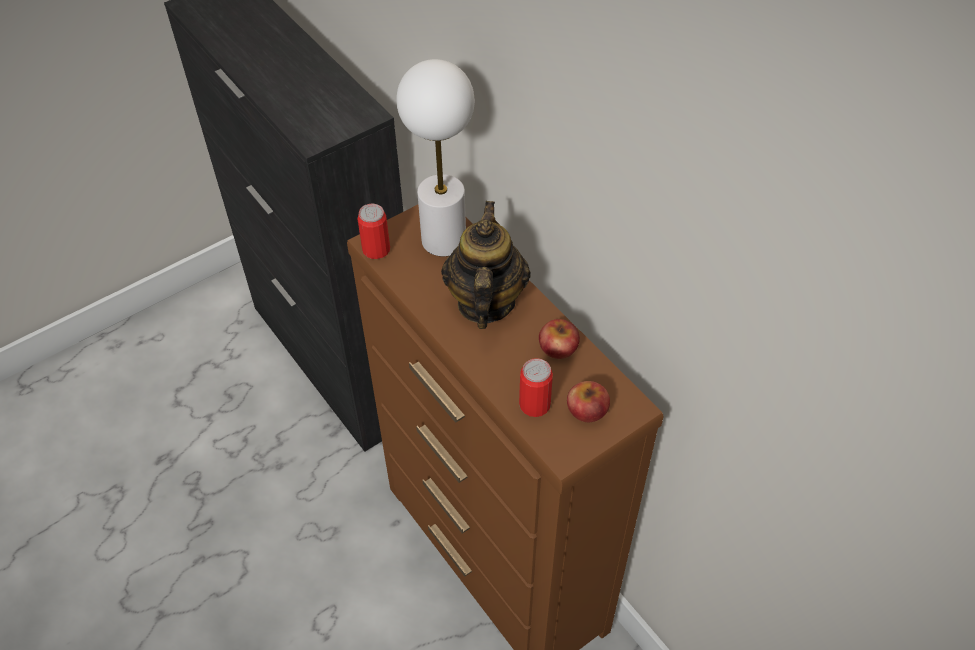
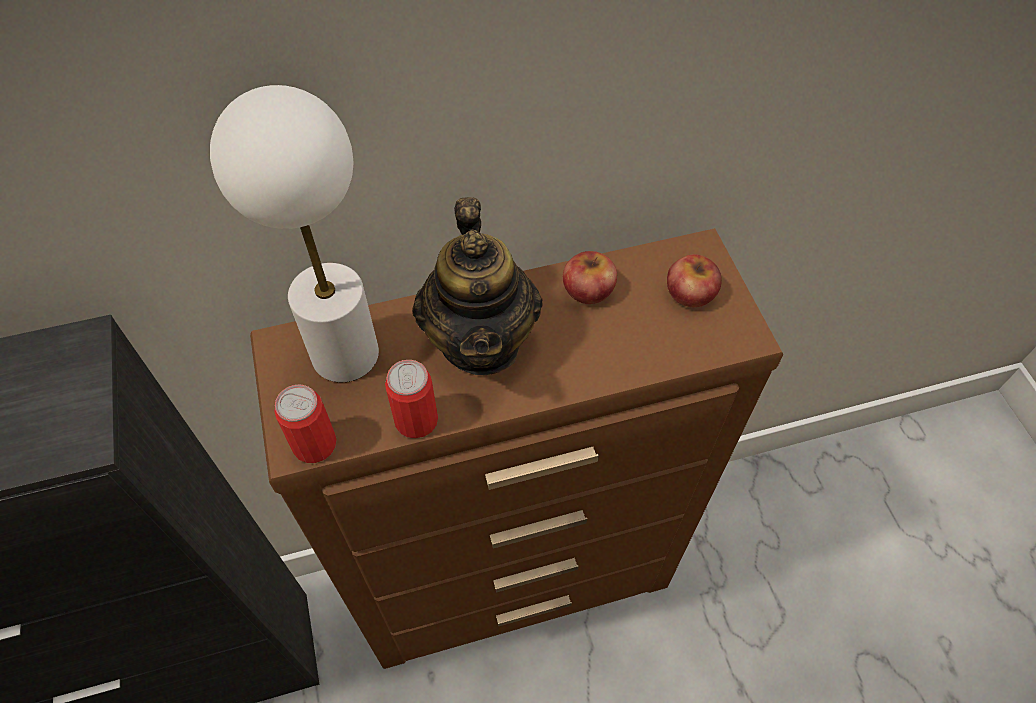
camera: 70 degrees left, 5 degrees up
(485, 302) = (481, 341): teapot -> teapot turned 120 degrees counterclockwise
(534, 404) = (665, 341): can -> can (416, 420)

